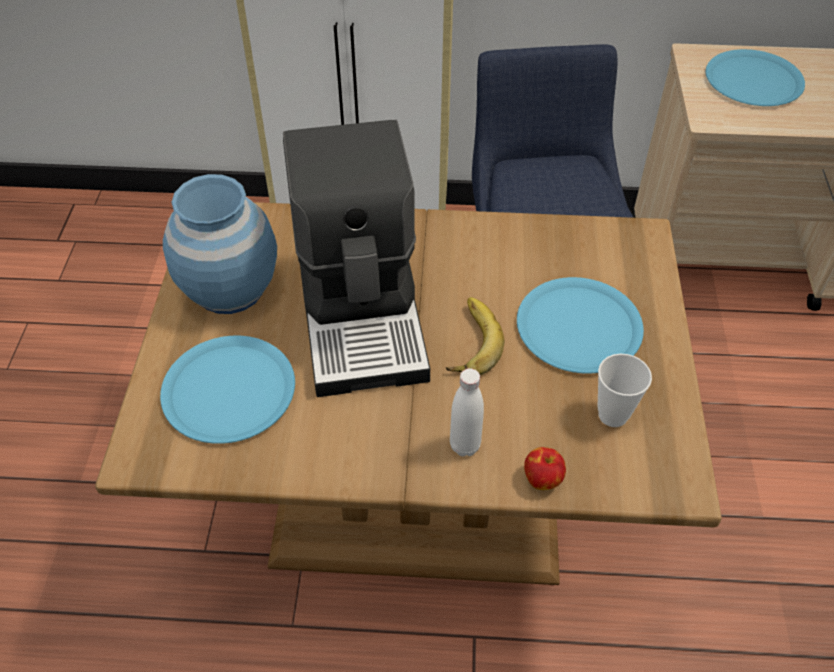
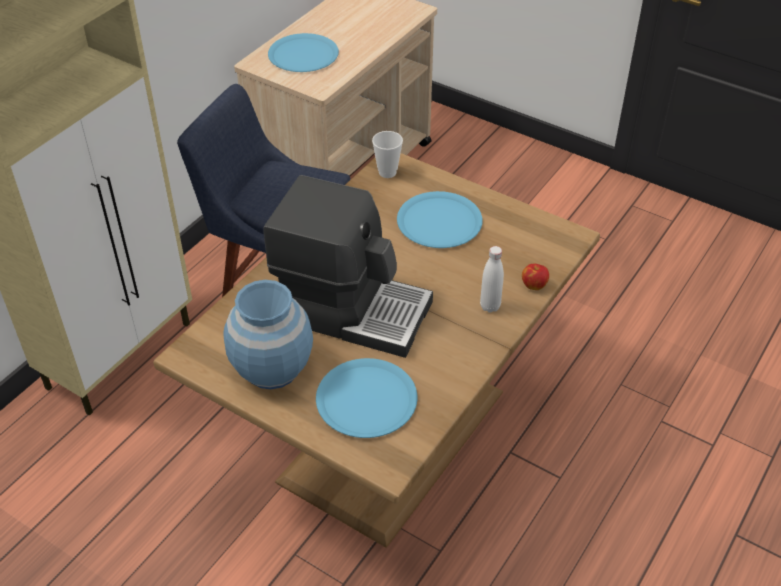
camera: 60 degrees left, 5 degrees down
(469, 341) = (414, 271): banana -> none
(613, 415) = (511, 238): cup -> cup (387, 172)

